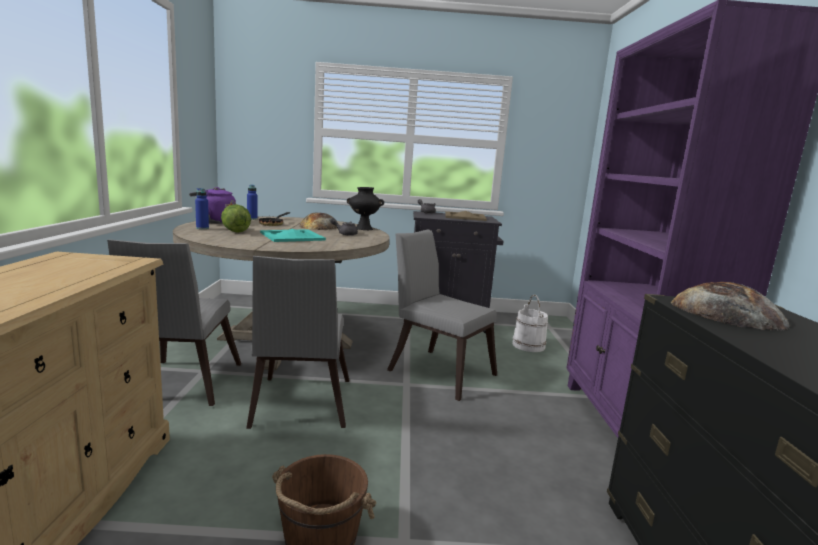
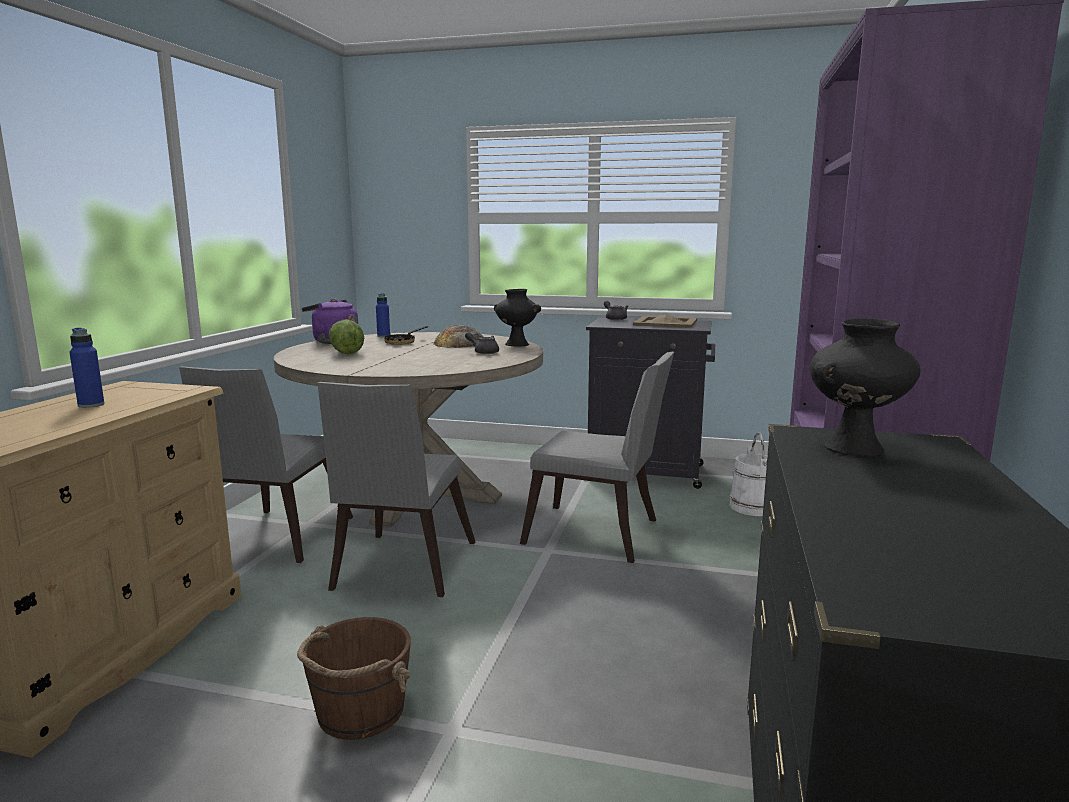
camera: 15 degrees right, 0 degrees up
(202, 228) = (312, 350): blue bottle -> blue bottle (91, 405)
(292, 236) = (411, 357): turquoise tray -> none
(437, 370) = (599, 535): grey chair -> grey chair turned 150 degrees clockwise
(726, 313) = (854, 449): bread -> black vase

